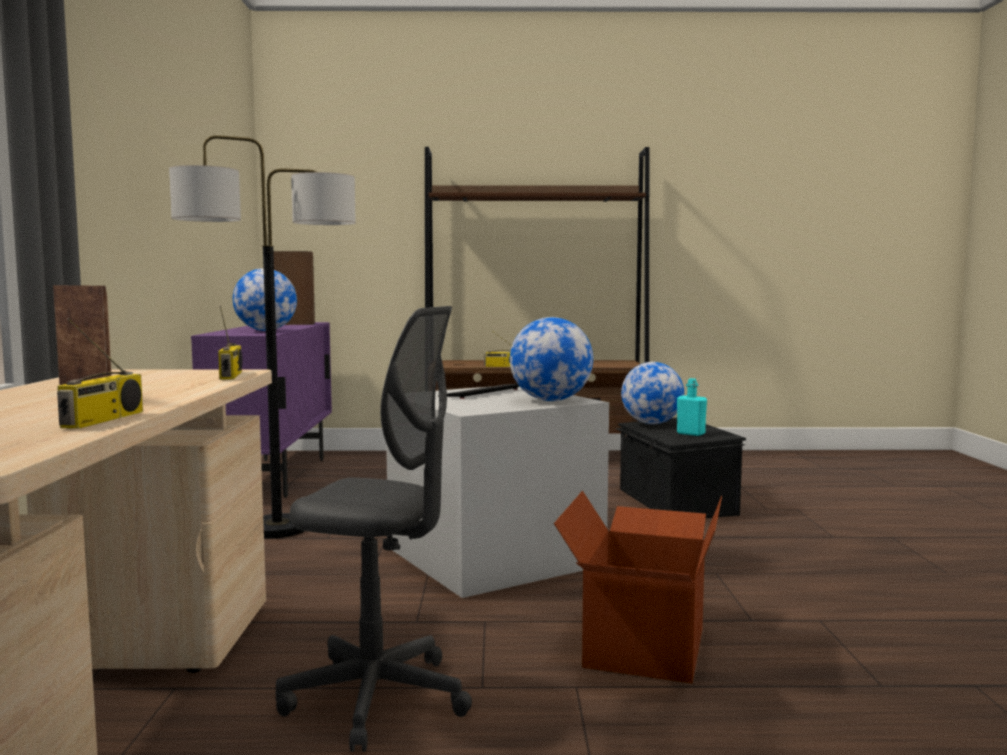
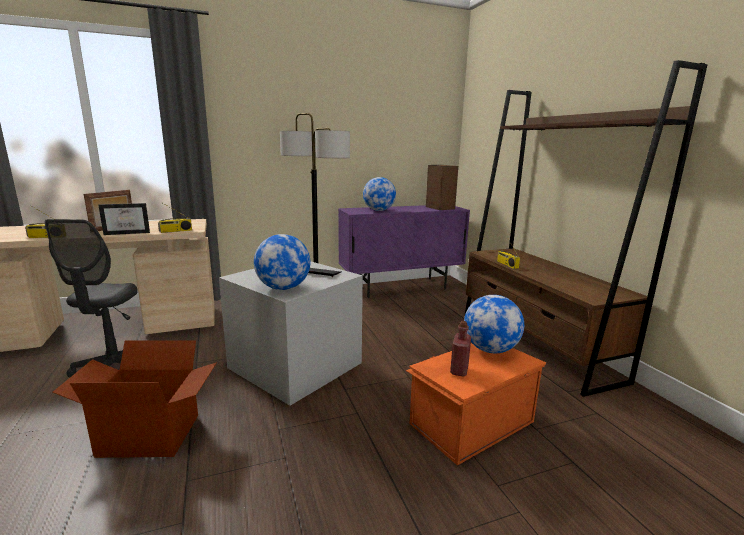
camera: 70 degrees right, 10 degrees up
(188, 389) = (128, 233): none -> picture frame
(675, 502) = (470, 422): black storage box -> orange storage box
(691, 433) = (459, 370): turquoise bottle -> red bottle

